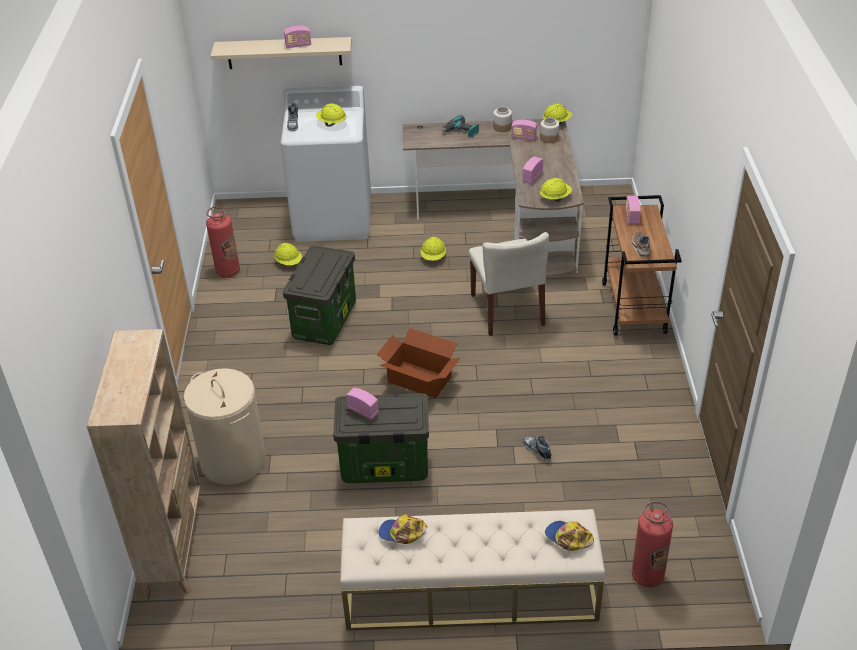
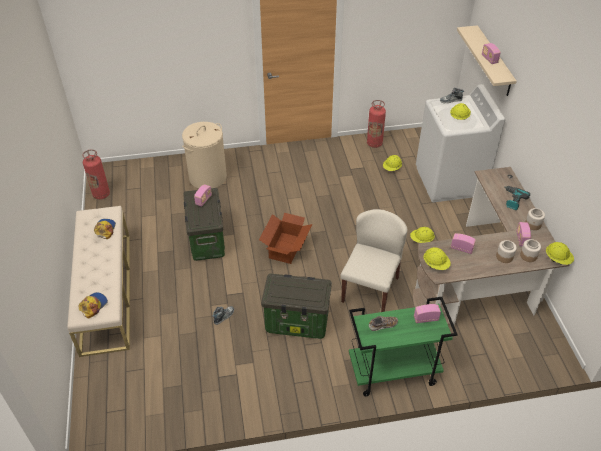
camera: 80 degrees right, 5 degrees up
(175, 546) = (146, 168): beige bookcase -> none
(324, 320) = (336, 194): storage box -> storage box (298, 322)
(507, 310) = (370, 289): beige chair -> beige chair turned 135 degrees clockwise
(548, 153) = (504, 257): none -> jar
(634, 308) = (392, 372): brown cart -> green cart
(647, 575) = (112, 383): fire extinguisher -> fire extinguisher (101, 194)

